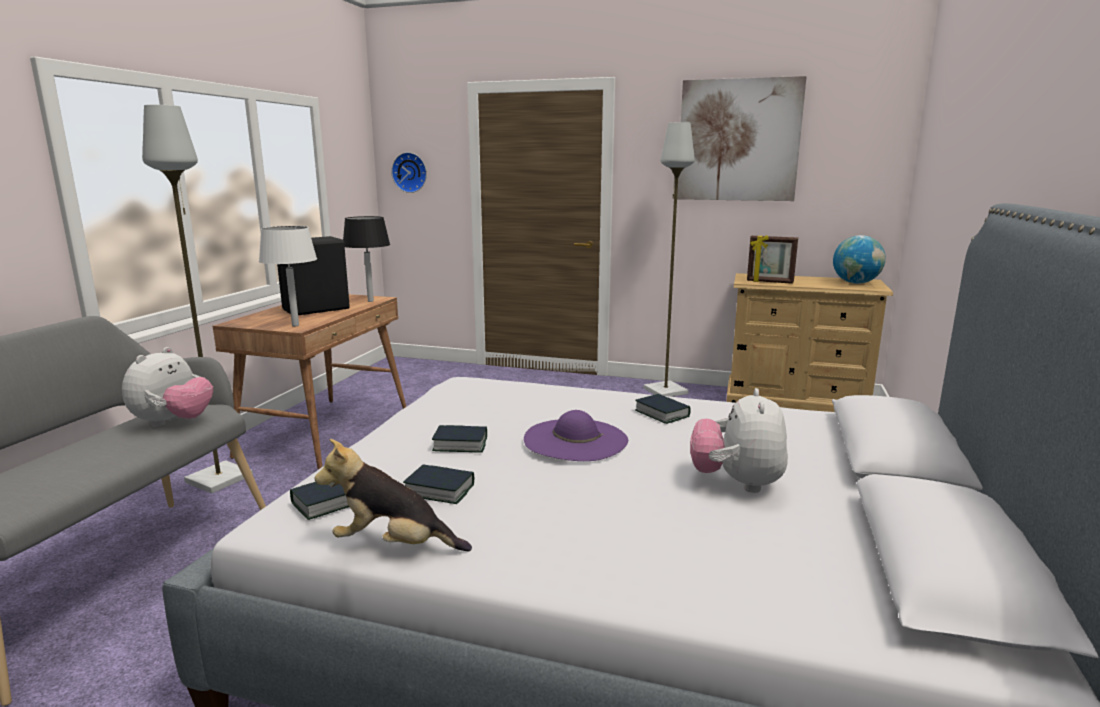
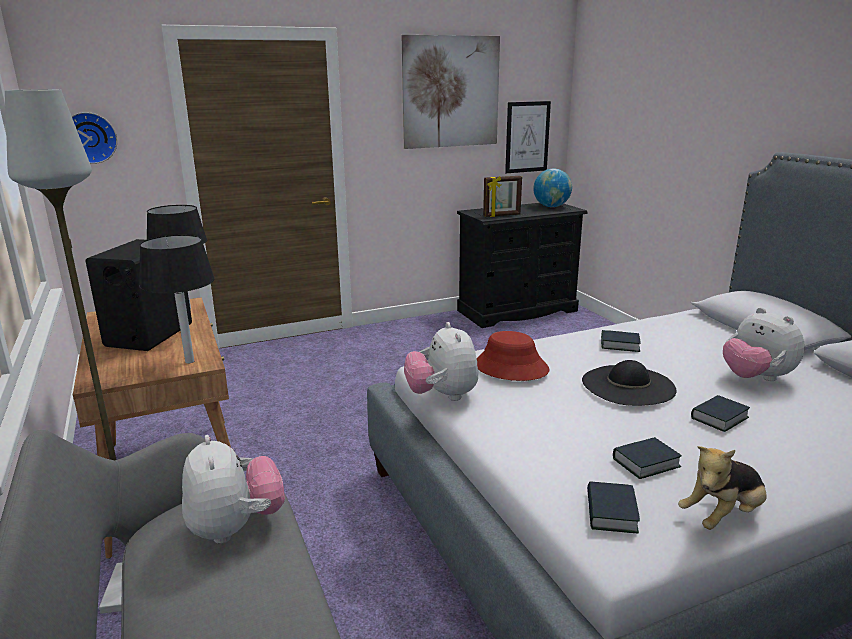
camera: 40 degrees left, 5 degrees up
(295, 325) = (189, 361): white table lamp -> black table lamp
(422, 399) = (442, 396): none -> plush toy
(460, 444) = (569, 422): book -> book (719, 418)
(512, 397) = (510, 367): none -> red hat
(575, 439) = (628, 385): purple hat -> black hat
(664, 391) = (419, 327): grey floor lamp -> none
(795, 403) = (517, 311): beige dresser -> black dresser
(841, 196) = (527, 137): none -> picture

